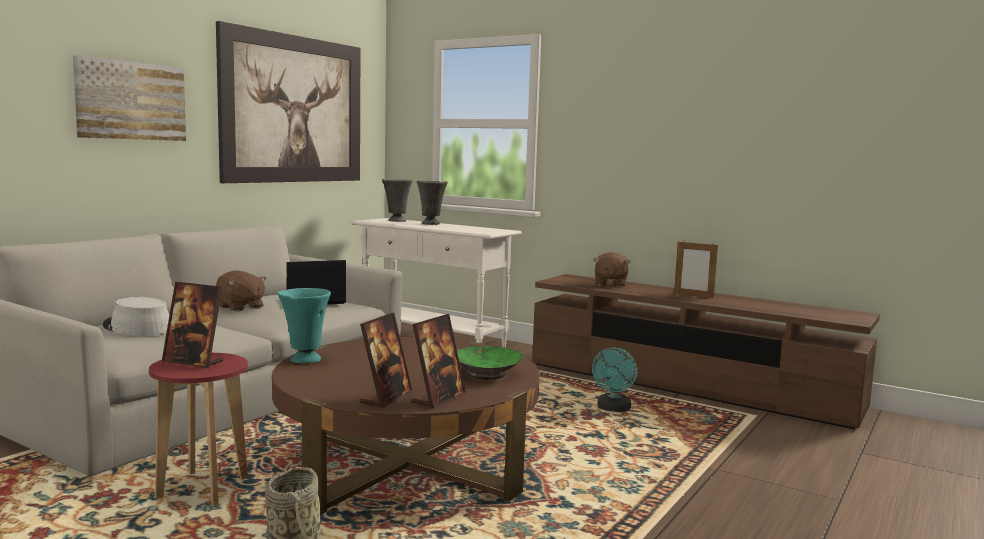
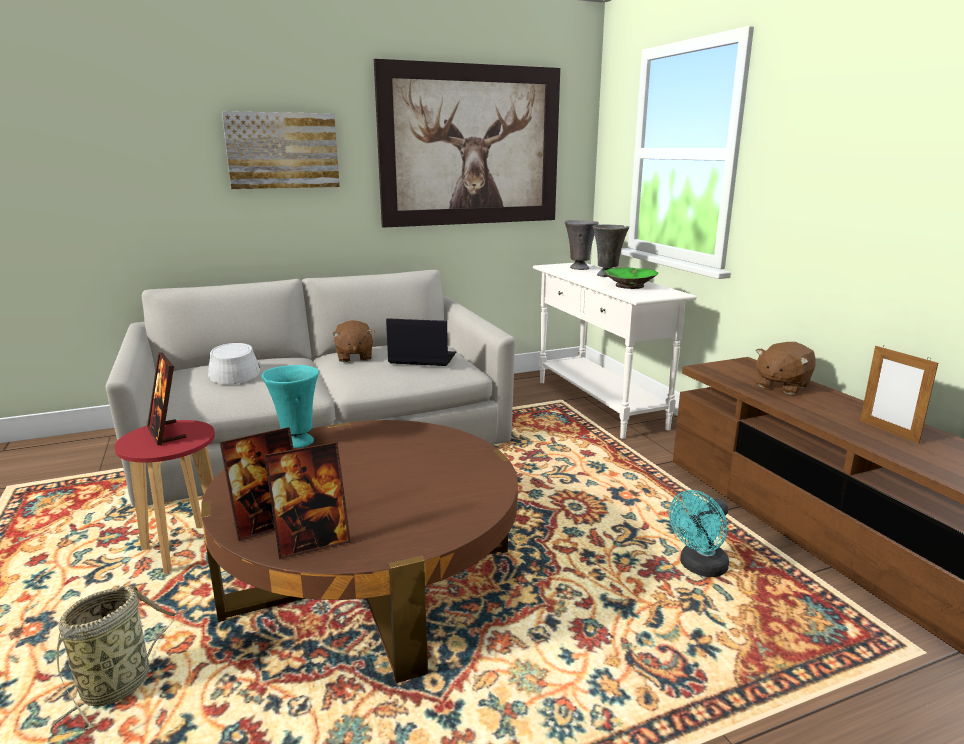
camera: 35 degrees right, 10 degrees up
(485, 373) = (426, 512): green bowl -> green bowl (629, 286)

